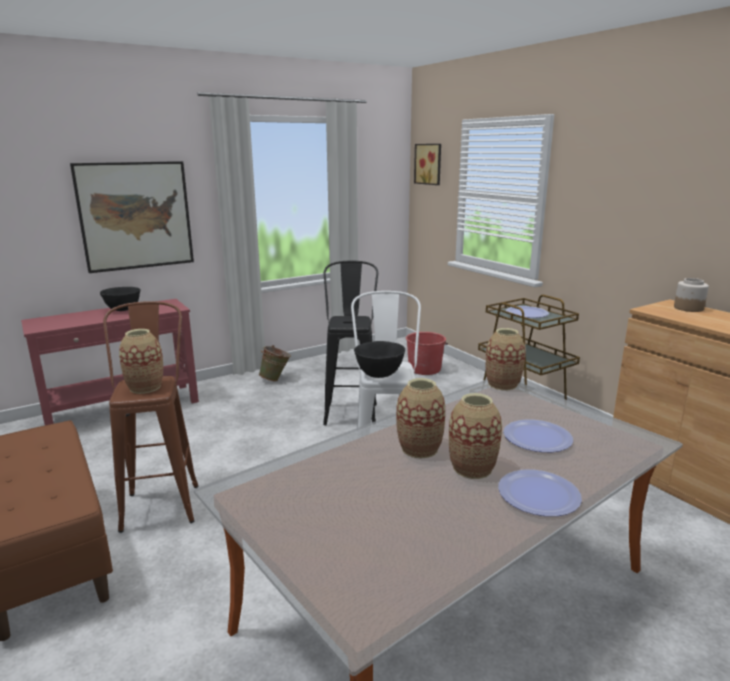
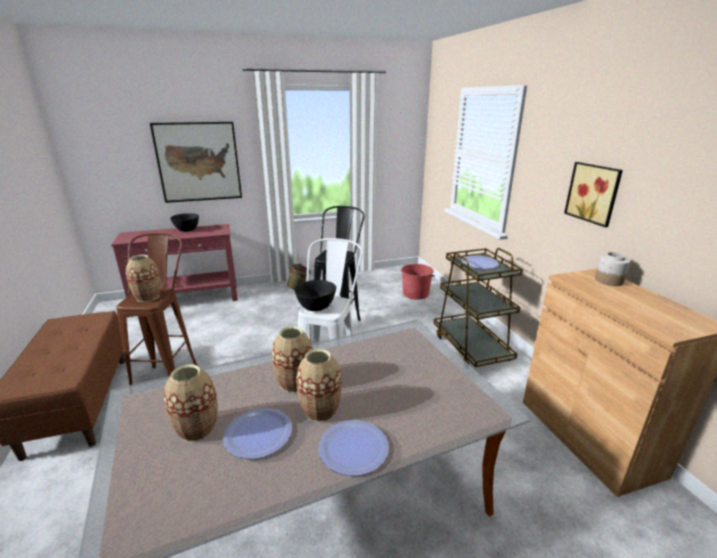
camera: 15 degrees right, 5 degrees up
(429, 164) = (438, 125): picture -> picture (594, 193)
(502, 384) = (412, 330): vase -> vase (197, 428)
(537, 437) = (399, 388): plate -> plate (258, 433)

